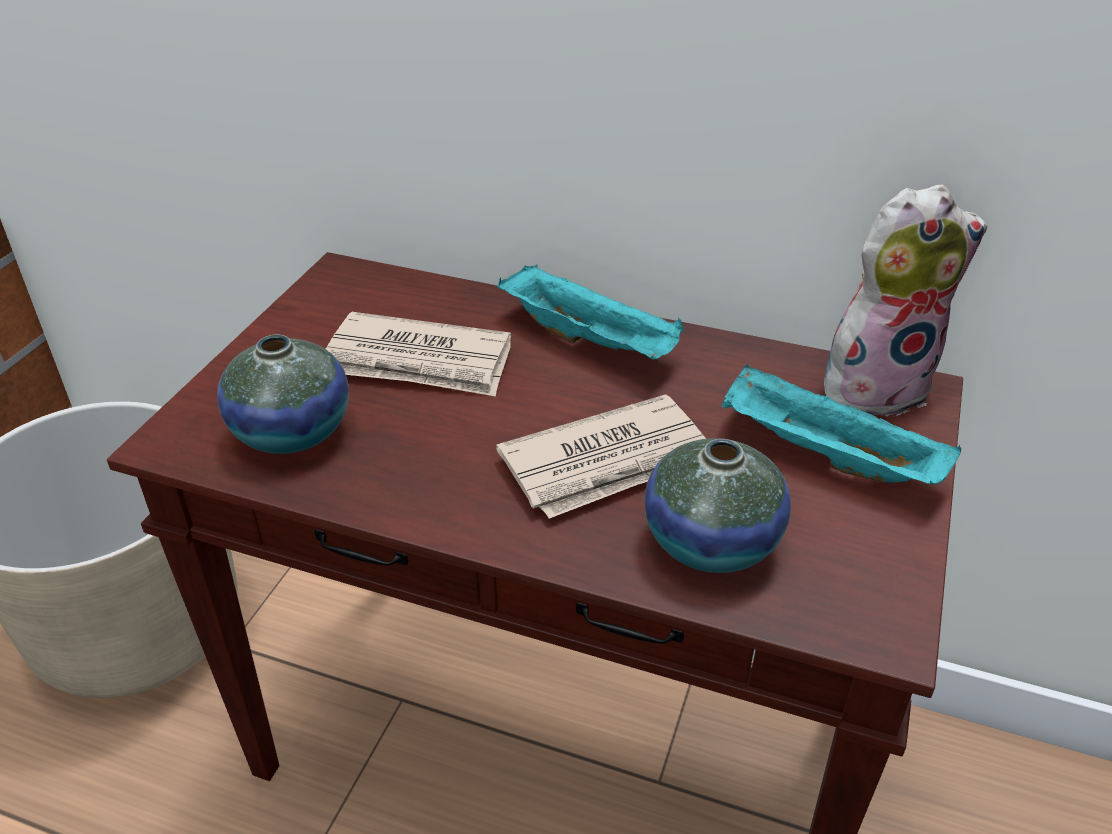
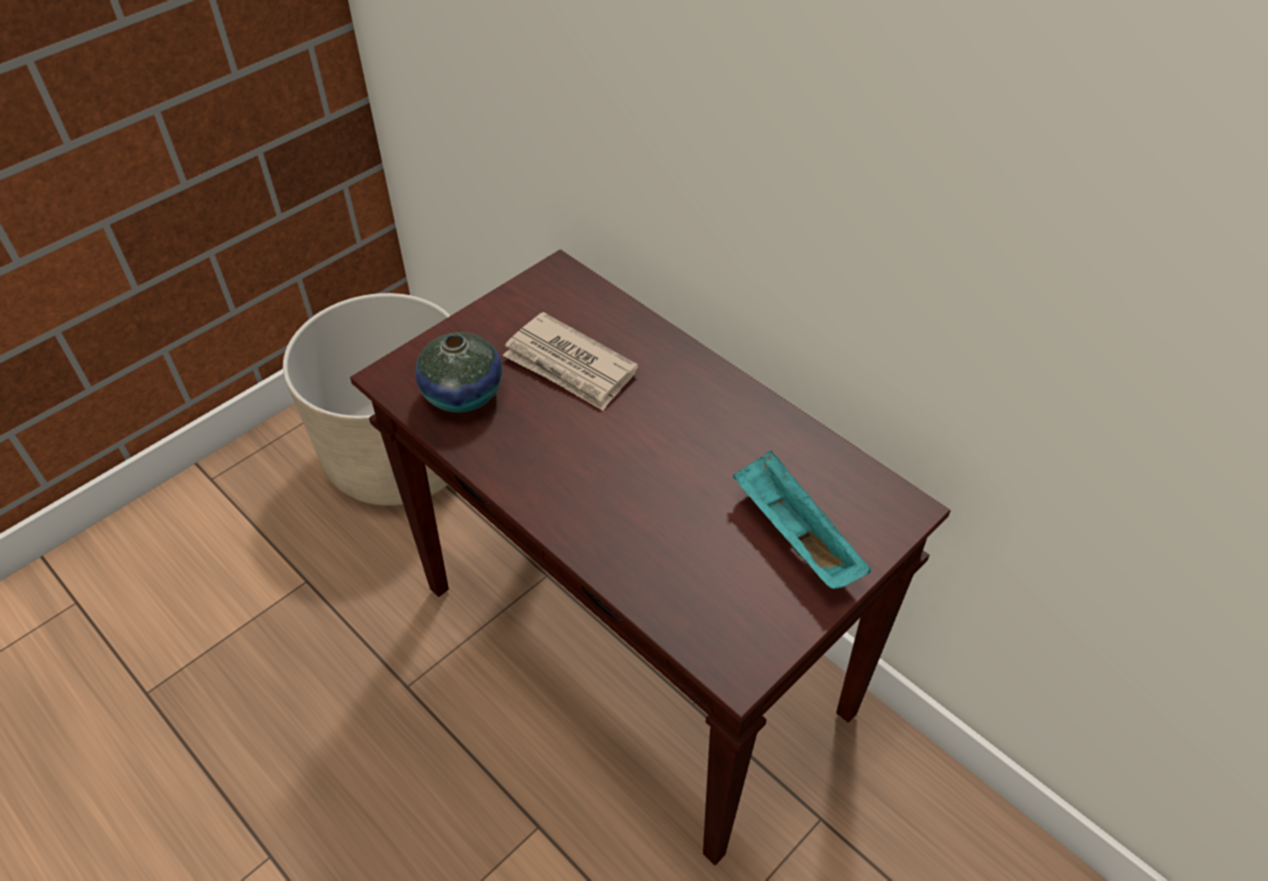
camera: 25 degrees right, 10 degrees up
(591, 340) = (696, 386): turquoise tray -> none
(610, 463) = (645, 488): newspaper -> none
(711, 542) = (672, 569): vase -> none
(876, 385) = (876, 493): plush toy -> none

